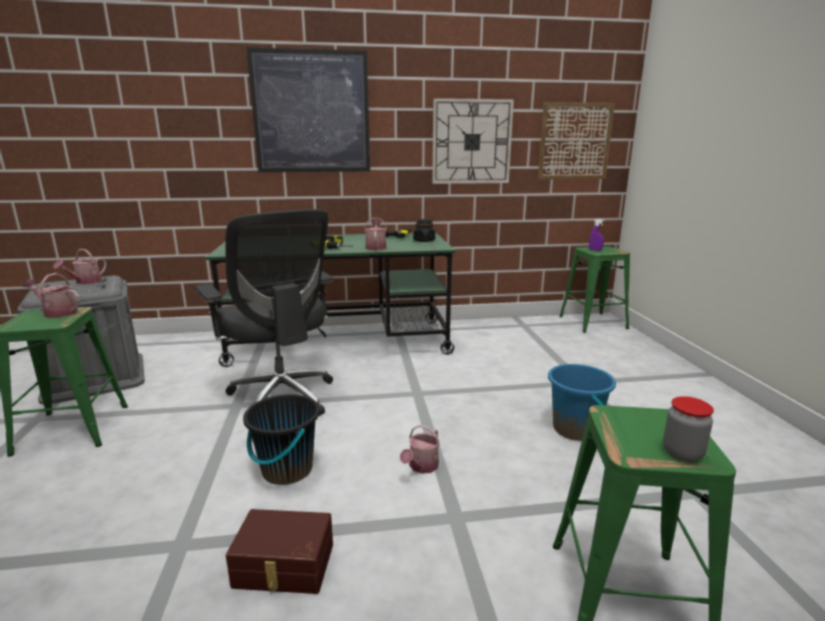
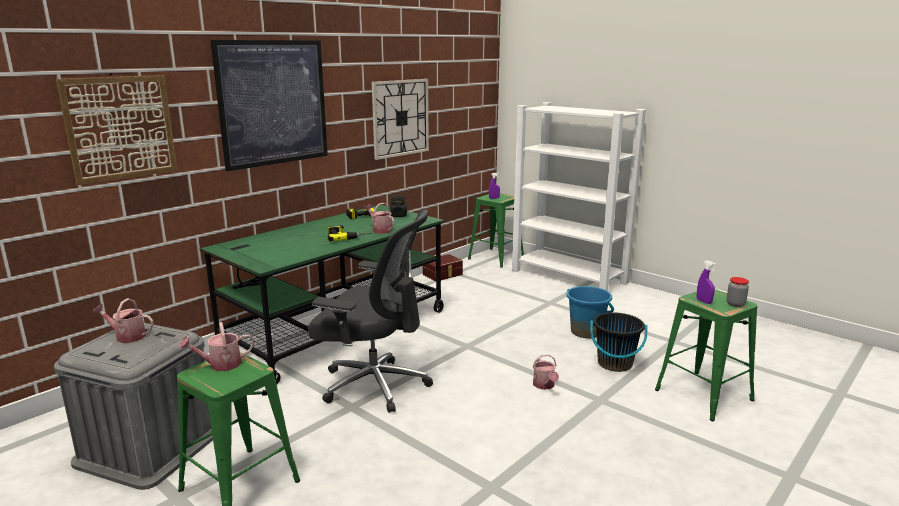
camera: 40 degrees left, 0 degrees up
(85, 282) = (127, 336): watering can -> watering can turned 120 degrees clockwise
(283, 567) = (563, 462): brown storage box -> brown storage box (443, 275)
(287, 470) = (473, 424): black bucket -> black bucket (615, 364)
(575, 140) = (466, 108): picture -> picture (120, 126)
(624, 426) = (704, 301): none -> purple spray bottle
(654, 362) = (569, 276): none -> white bookcase

